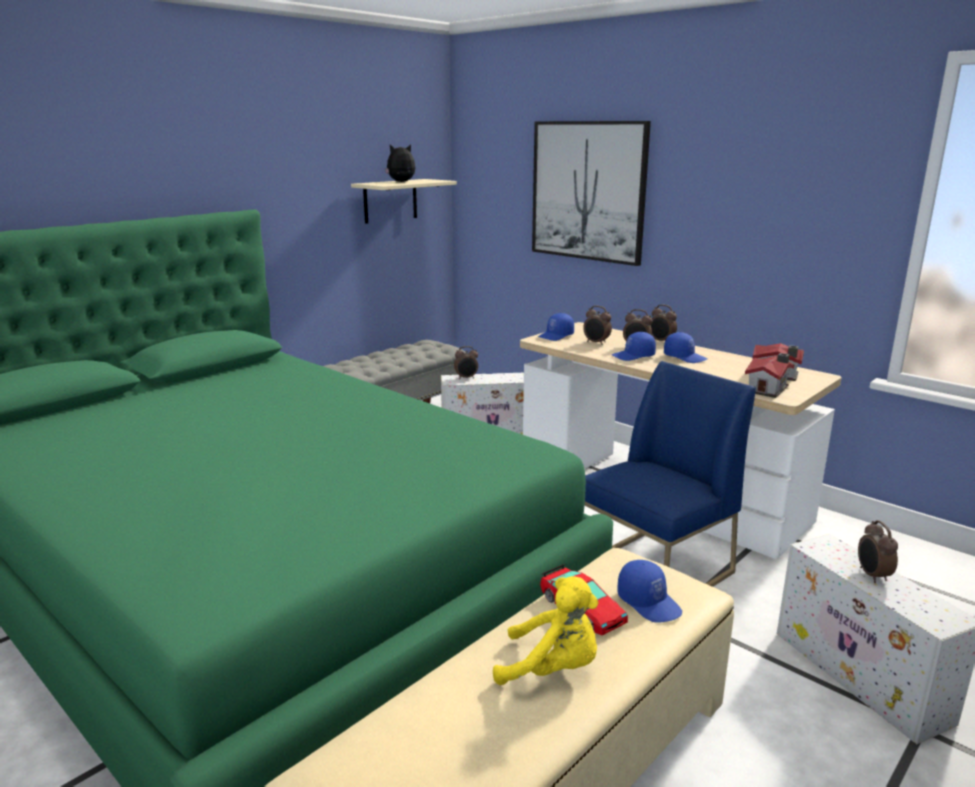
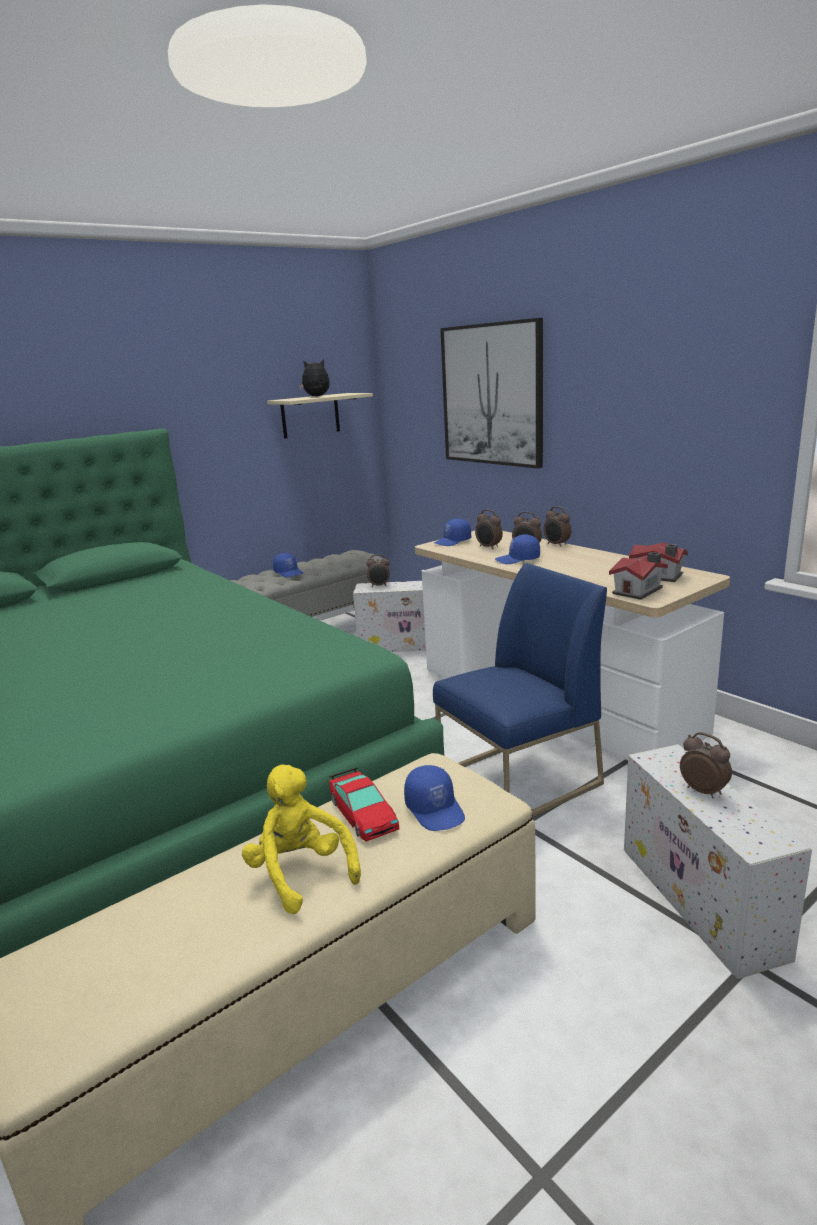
camera: 10 degrees right, 0 degrees up
(552, 669) = (301, 873): yellow plush toy -> yellow plush toy turned 150 degrees counterclockwise
(685, 357) = (571, 560): blue cap -> blue cap (289, 572)
(872, 575) = (703, 791): alarm clock -> alarm clock turned 135 degrees clockwise

